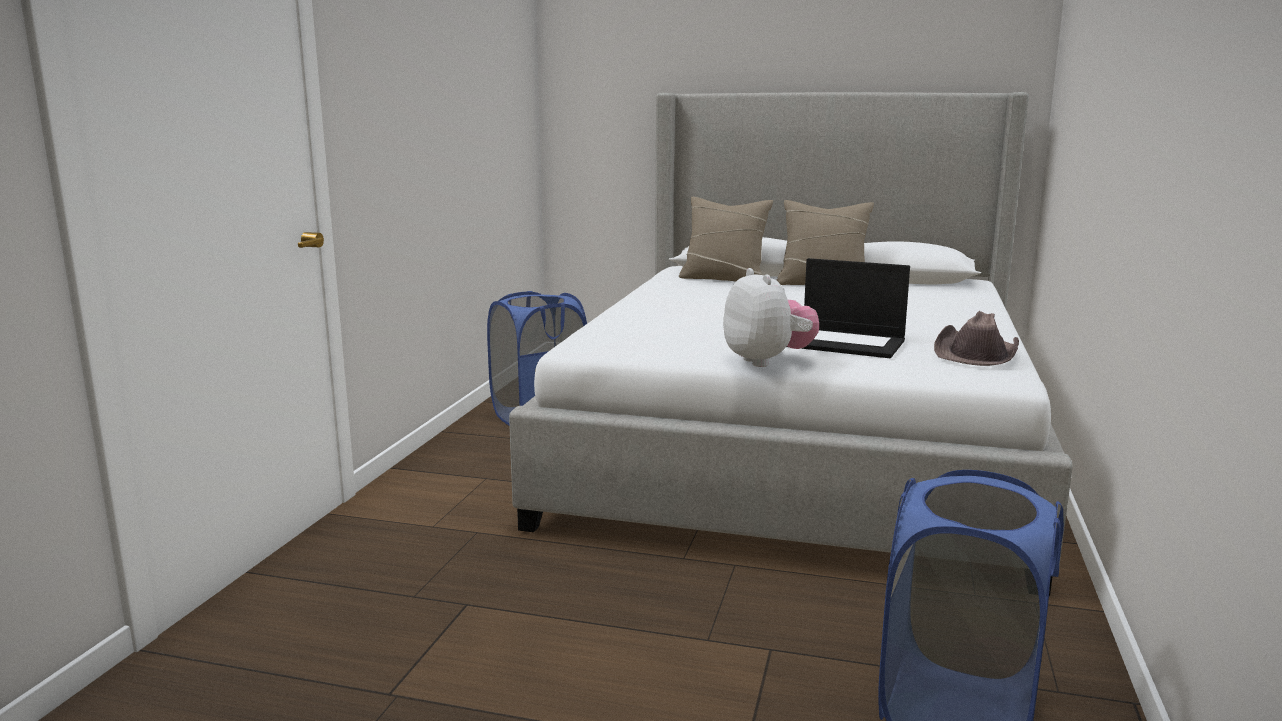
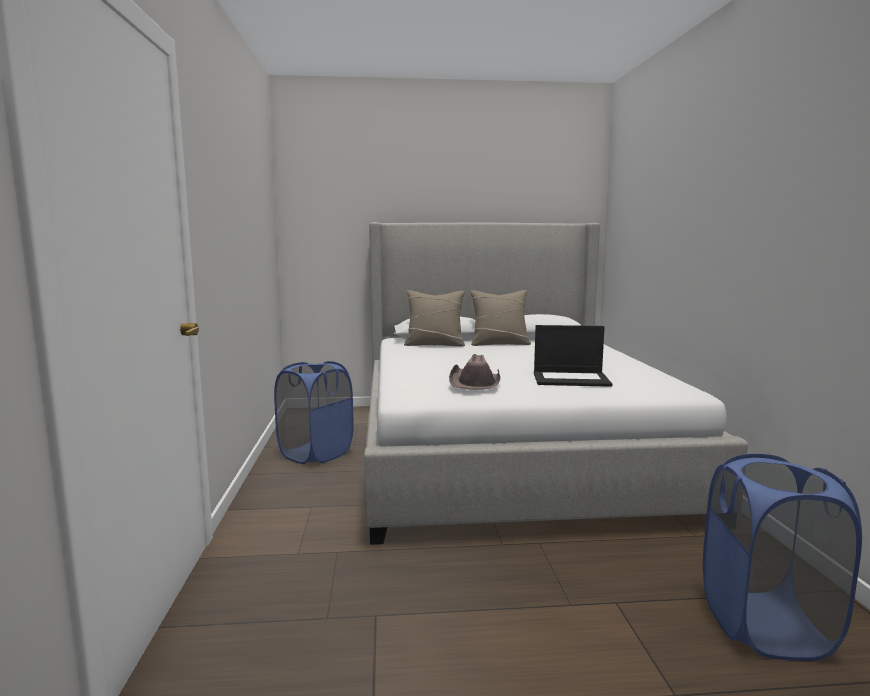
camera: 20 degrees left, 5 degrees down
(767, 361) = (543, 395): plush toy -> none
(977, 354) = (653, 379): brown hat -> brown hat (475, 382)

